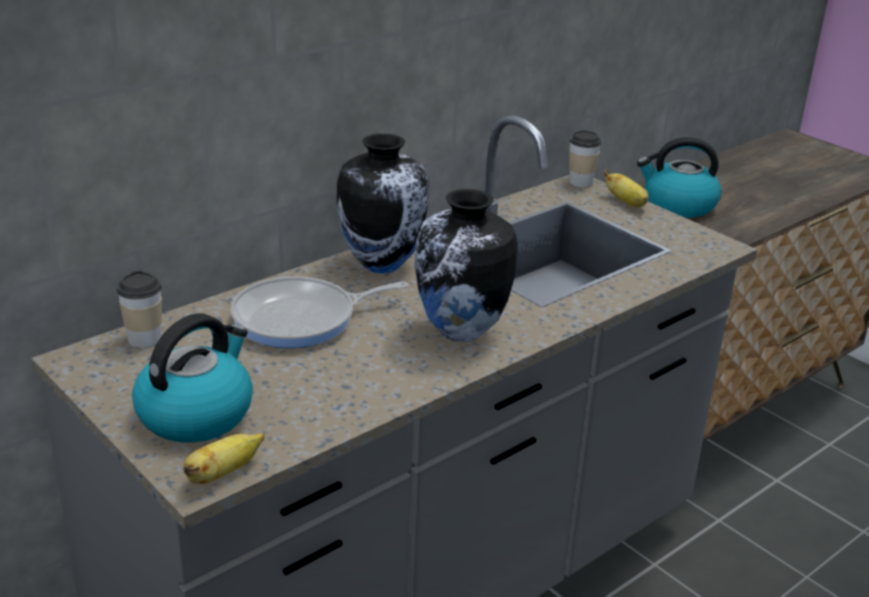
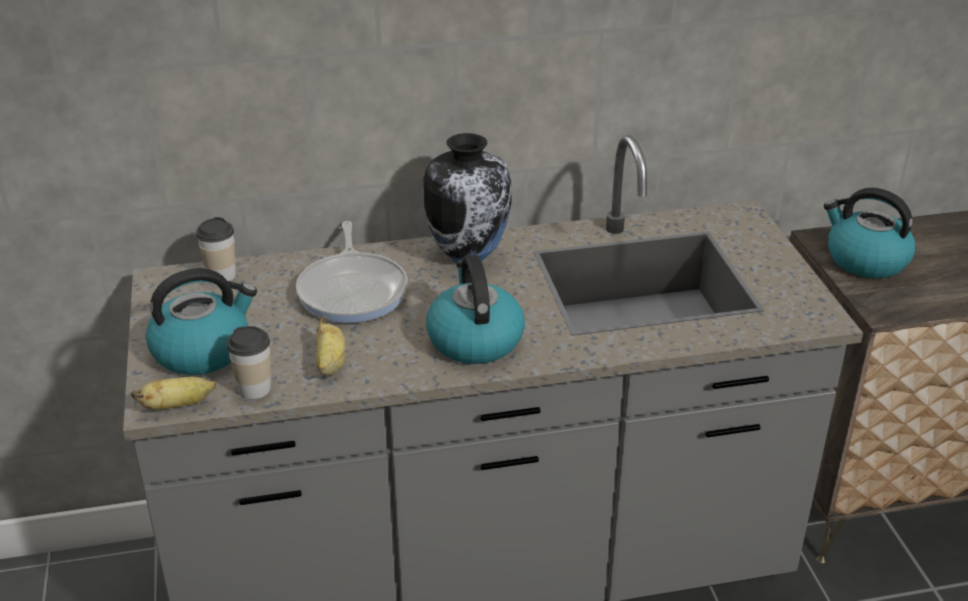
camera: 30 degrees right, 5 degrees up
(301, 319) = (353, 290): frying pan -> frying pan turned 105 degrees counterclockwise
(461, 332) = (474, 339): vase -> kettle
(580, 182) = (745, 213): cup -> cup (255, 389)
(627, 203) = (771, 247): banana -> banana (330, 364)

